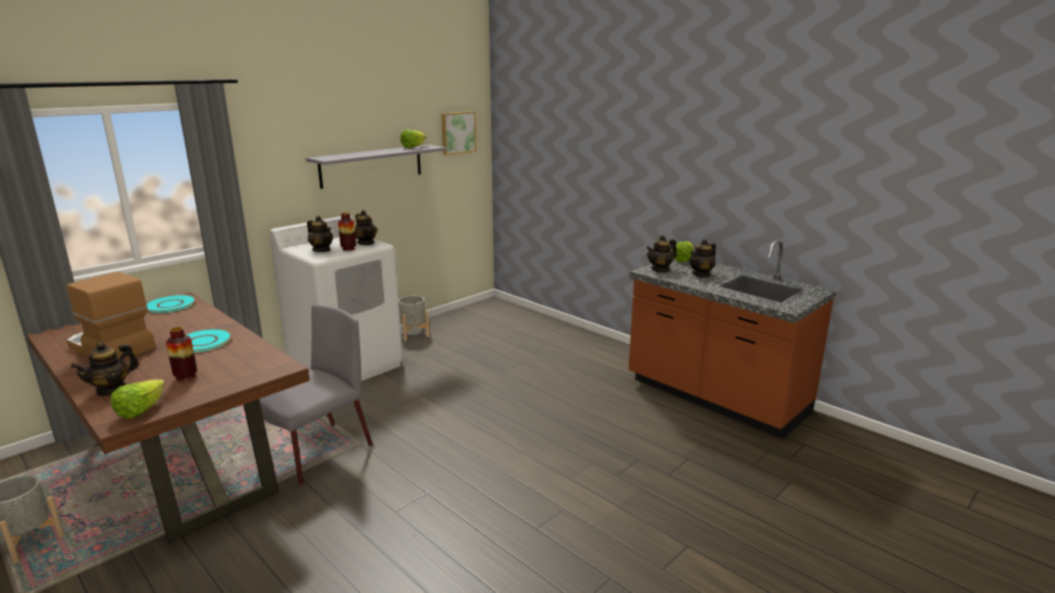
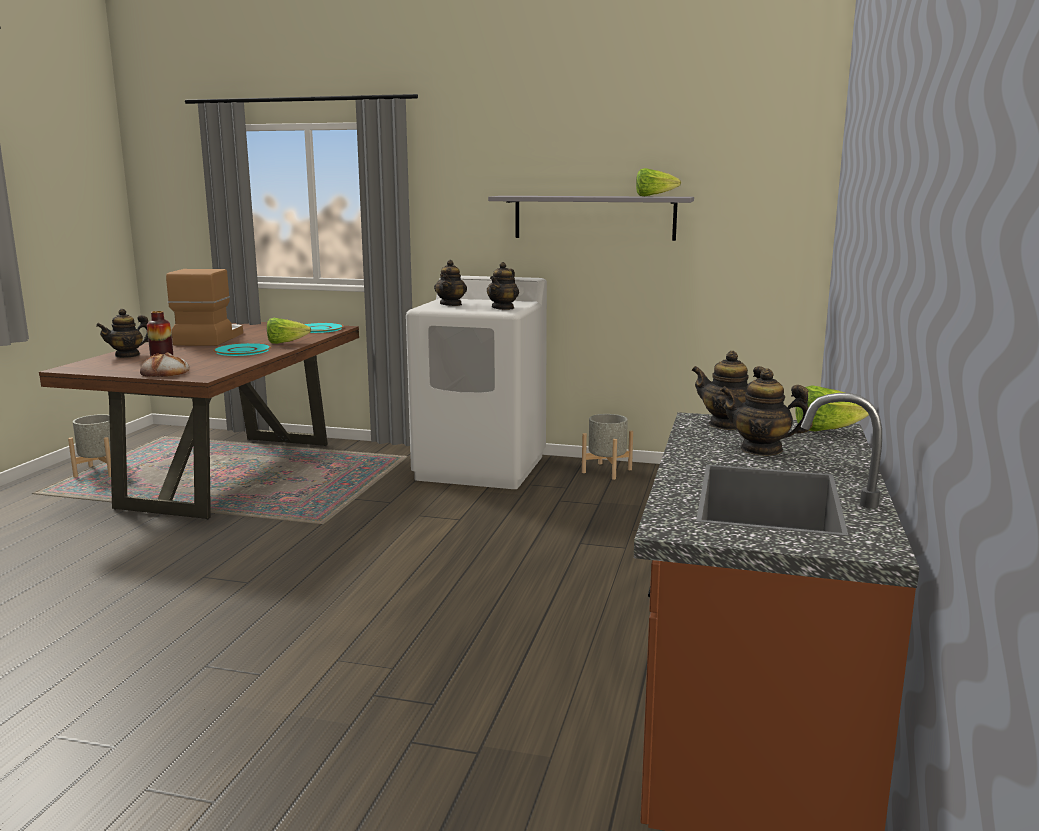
camera: 60 degrees right, 5 degrees down
(112, 389) = (127, 355): teapot -> teapot turned 45 degrees counterclockwise
(141, 410) = (91, 368): lettuce -> lettuce (285, 343)
(236, 379) = (165, 373): none -> bread
(316, 454) = (287, 512): grey chair -> none
(348, 249) = (470, 308): vase -> none
(457, 132) = (758, 183): picture -> none

